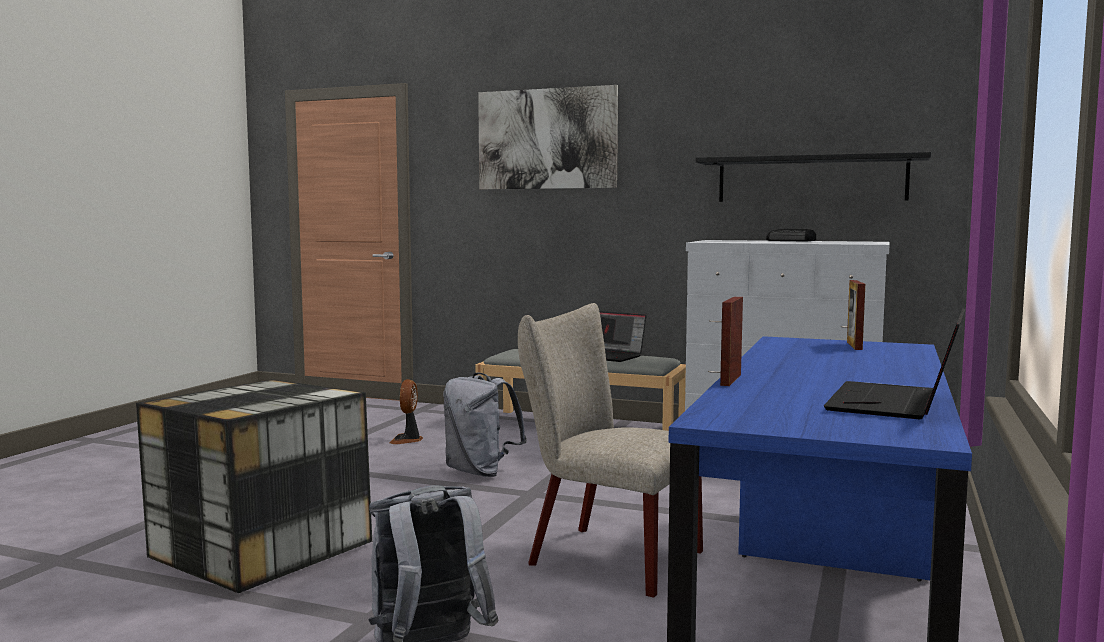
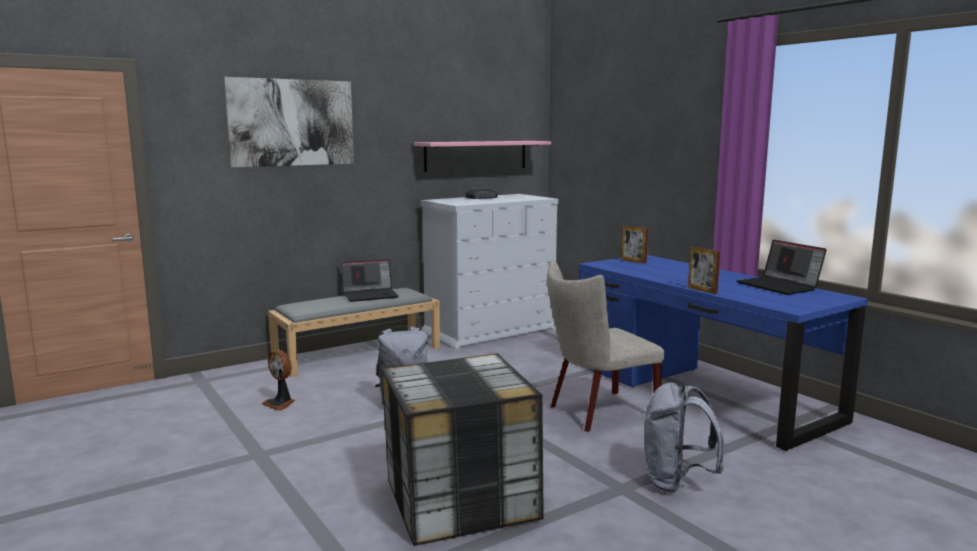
camera: 55 degrees left, 5 degrees up
(811, 179) = (476, 155): black shelf -> pink shelf

